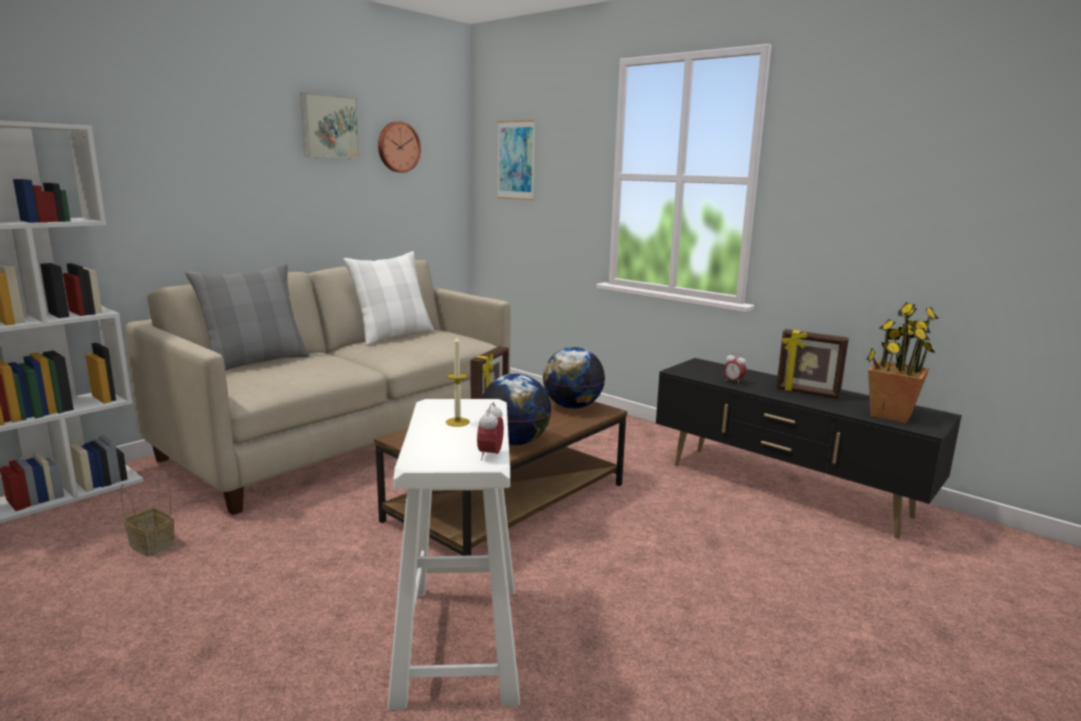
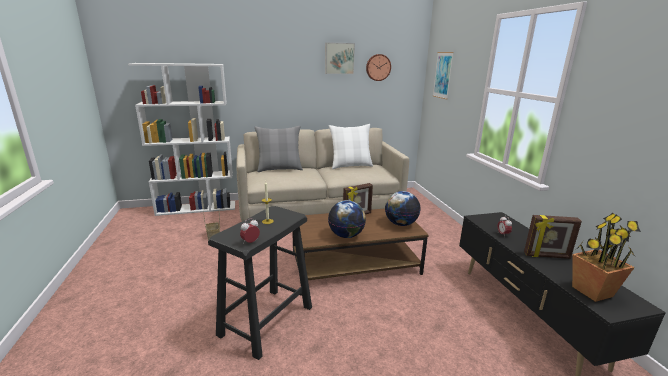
camera: 35 degrees right, 5 degrees up
(459, 641) = (267, 320): white stool -> black stool
(807, 393) = (547, 256): picture frame -> picture frame turned 60 degrees counterclockwise

